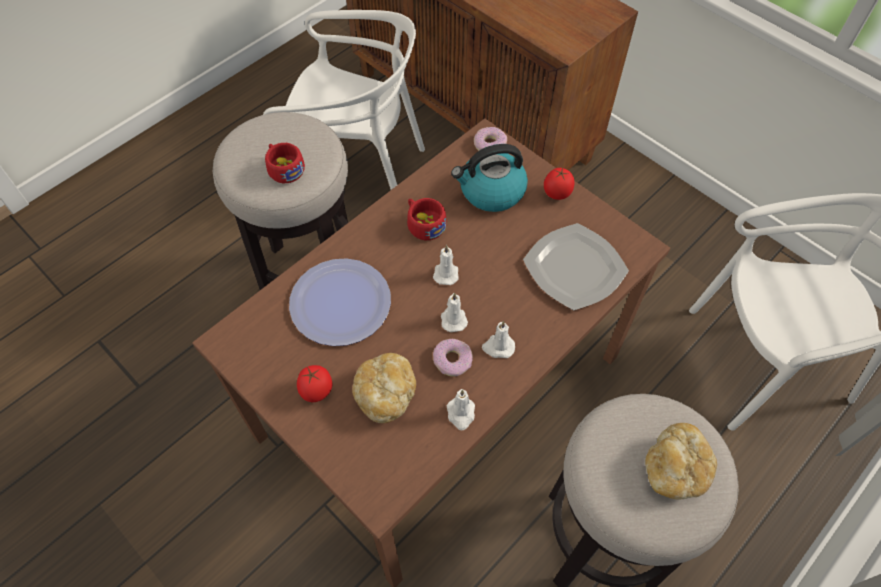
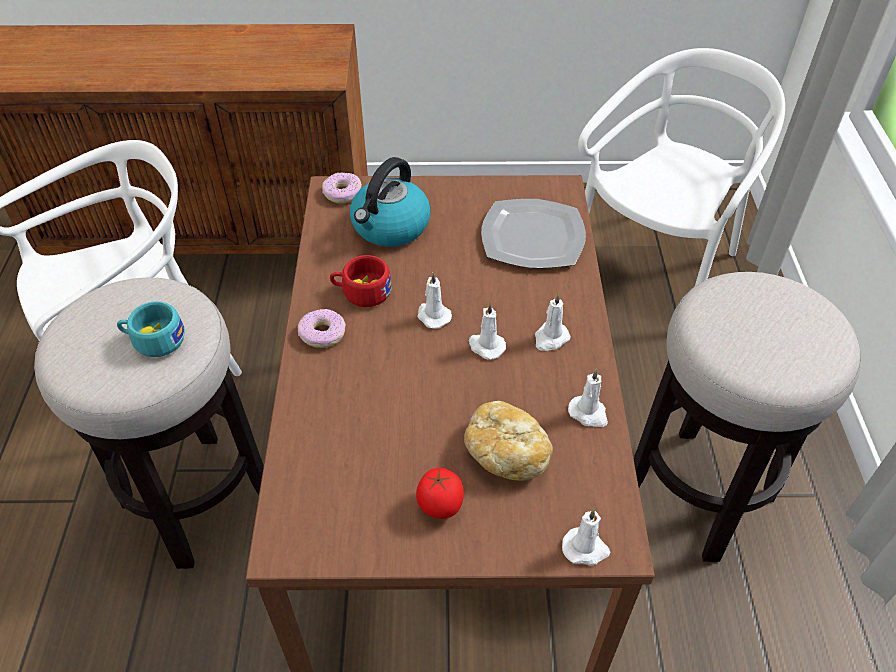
camera: 45 degrees left, 10 degrees down
(284, 168) = (154, 340): red cup -> turquoise cup
(341, 303) = (365, 413): plate -> none
(360, 487) = (586, 548): none -> white candle
(452, 360) = (527, 378): donut -> donut (322, 333)
(556, 194) = (448, 194): tomato -> none
(675, 469) = (783, 316): bread -> none

